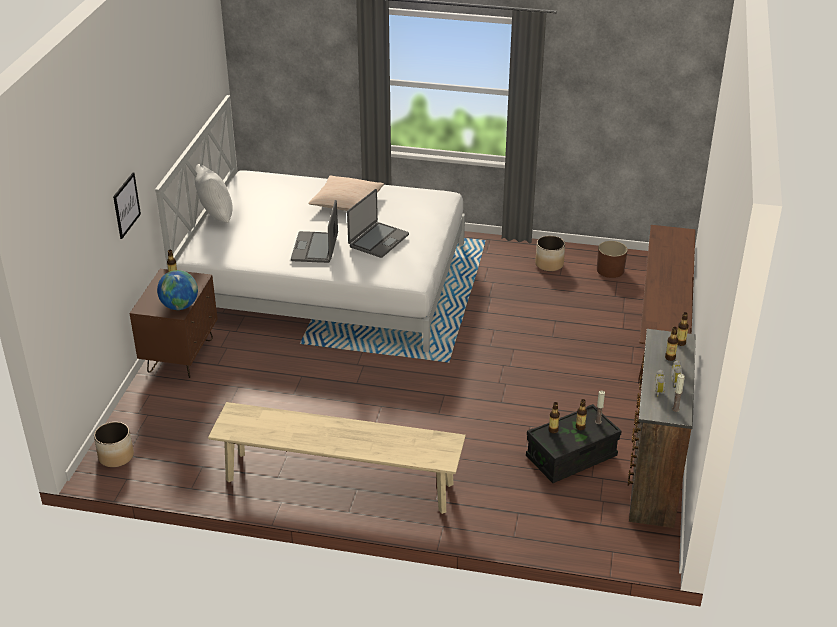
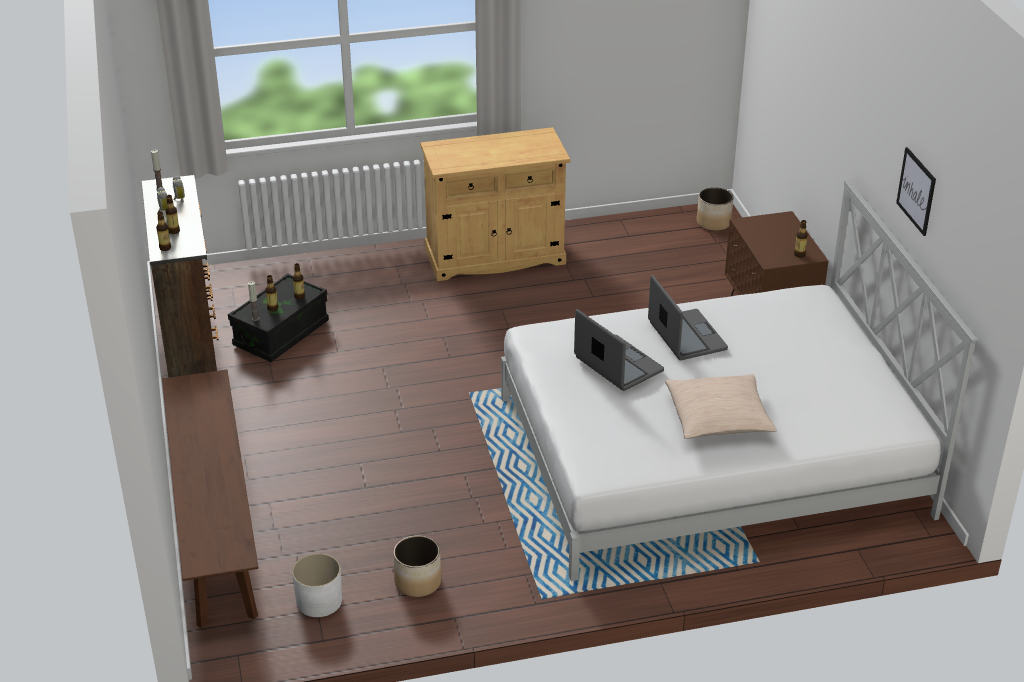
camera: 155 degrees right, 0 degrees up
(126, 205) = (829, 130): picture -> picture (916, 191)
(179, 306) = (751, 229): globe -> none
(215, 217) = (862, 347): white pillow -> none
(339, 482) = (495, 256): beige bench -> beige cabinet
(378, 240) = (617, 365): laptop -> laptop turned 135 degrees clockwise
(610, 270) = (319, 600): brown planter -> white planter

